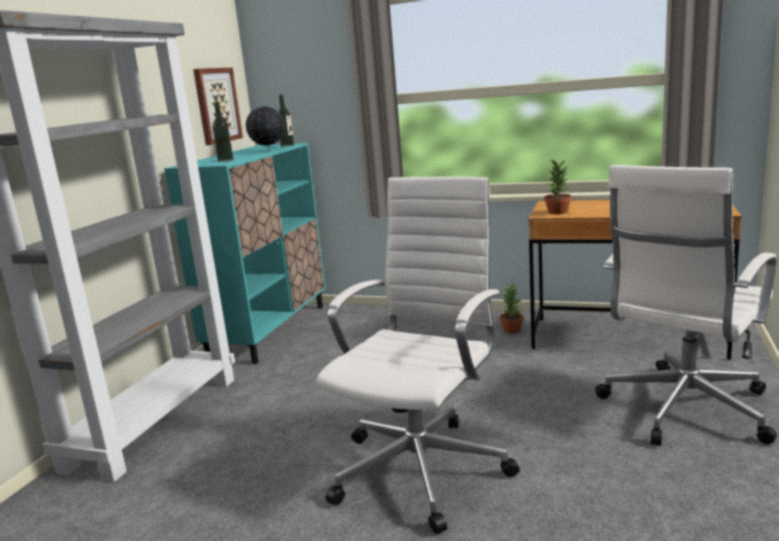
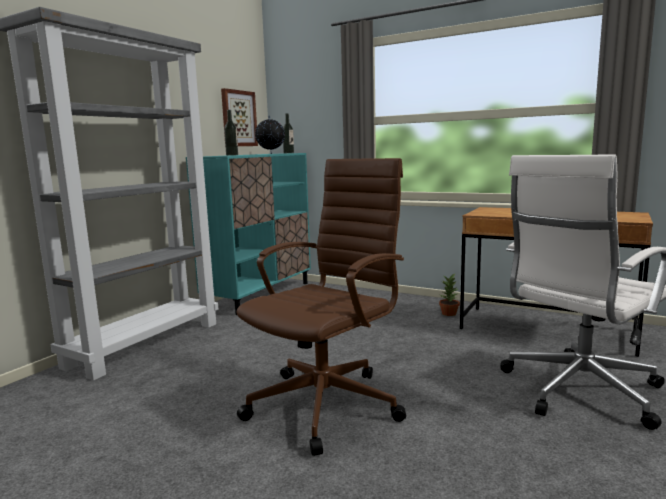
camera: 10 degrees right, 5 degrees down
(423, 467) = (328, 403): white office chair -> brown office chair
(557, 212) = (489, 213): potted plant -> none

